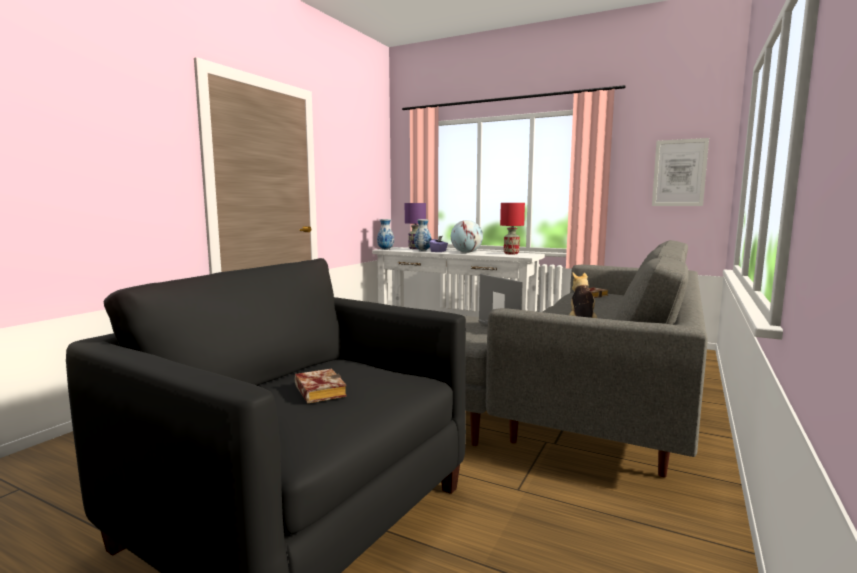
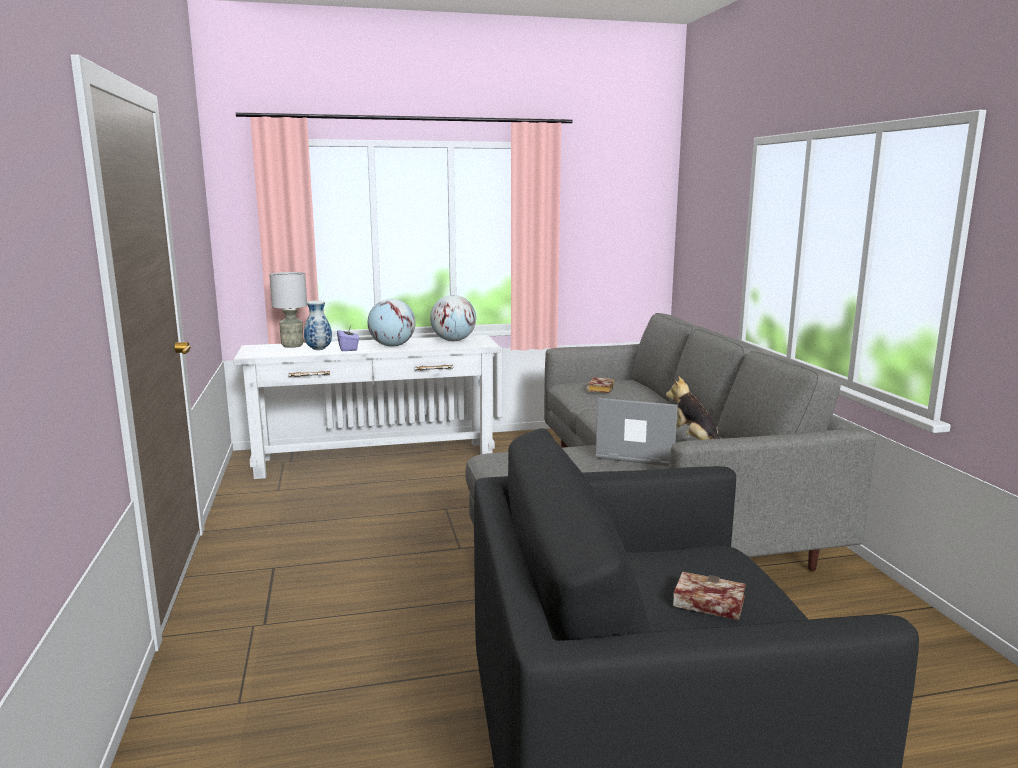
camera: 40 degrees left, 5 degrees up
(386, 249) = (254, 354): vase -> none
(415, 248) = (292, 346): purple table lamp -> grey table lamp
(511, 253) = (453, 341): red table lamp -> globe
(679, 173) = (625, 227): picture -> none

